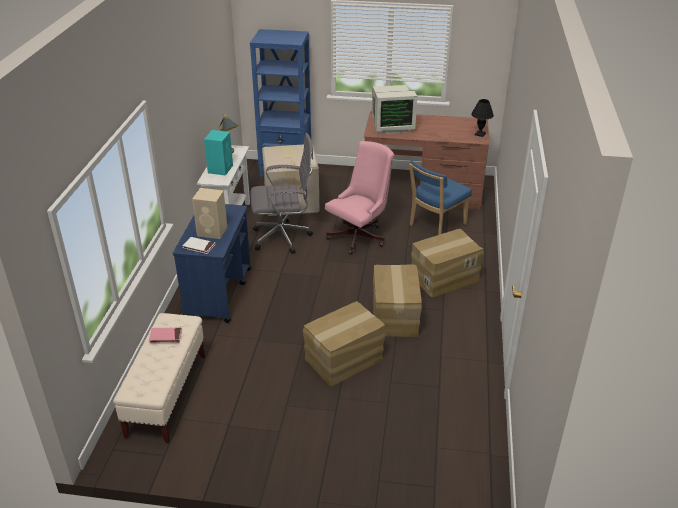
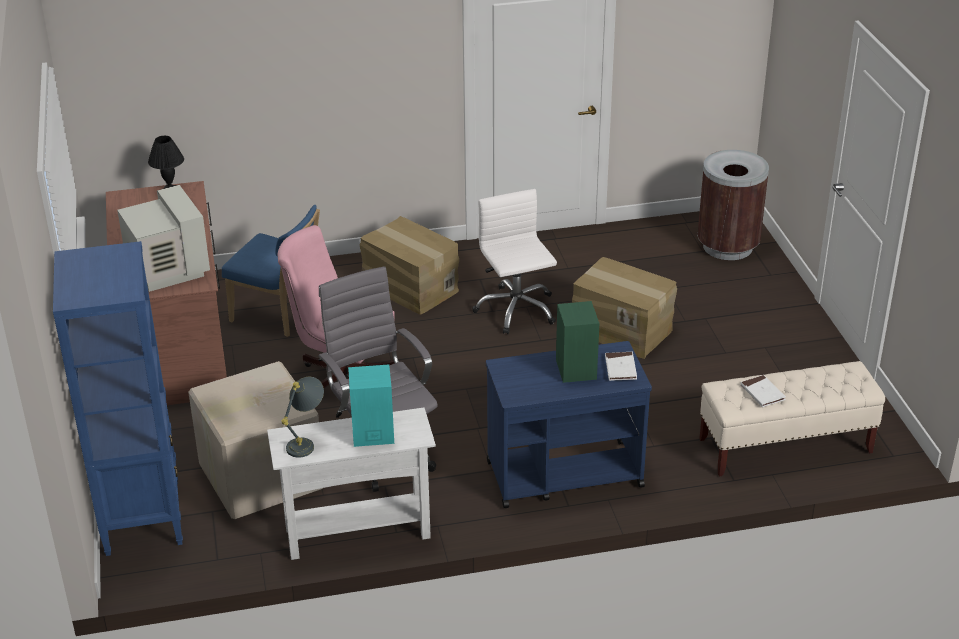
camera: 110 degrees left, 0 degrees up
(165, 336) = (762, 393): pink book -> white book
(213, 231) = (575, 368): beige speaker -> green speaker
(395, 316) = (516, 310): cardboard box -> white office chair
(437, 468) = (728, 246): none -> brown trash can

